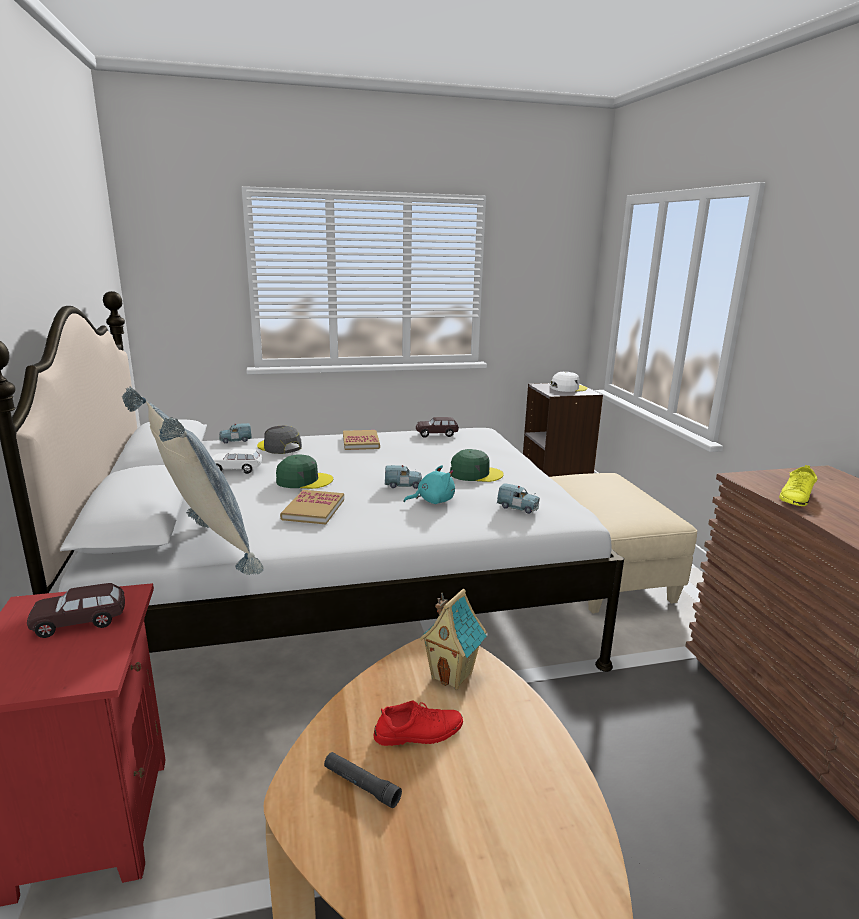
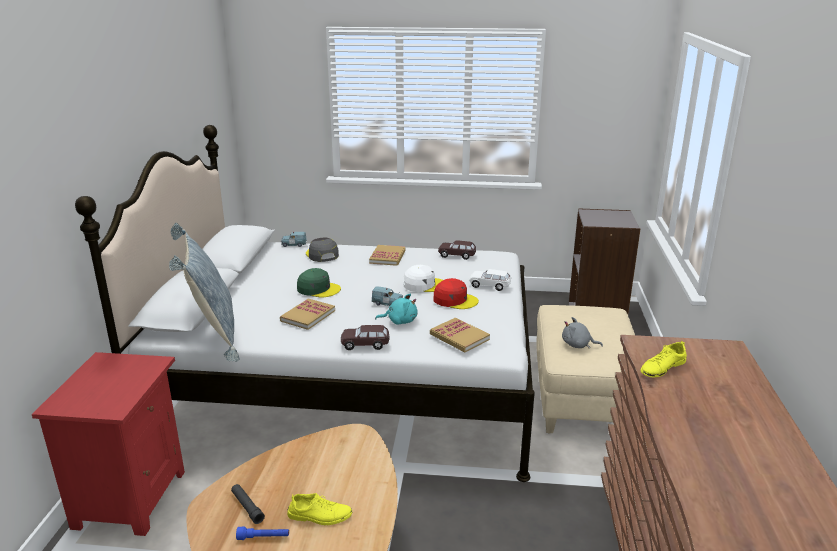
camera: 20 degrees right, 5 degrees up
(80, 622) = (123, 375): brown toy car -> brown toy car (365, 344)
(236, 469) = (278, 272): white toy car -> white toy car (489, 285)
(417, 827) = (263, 537): none -> blue flashlight
(419, 732) = (301, 486): red shoe -> none
(453, 675) = (348, 455): toy house -> none
(475, 474) = (455, 300): green cap -> red cap
(476, 769) = (319, 515): none -> yellow shoe
(518, 507) = (459, 337): blue toy car -> book
(568, 388) = (612, 217): white cap -> white cap (424, 284)
(610, 508) = (578, 345): none -> grey plush toy

